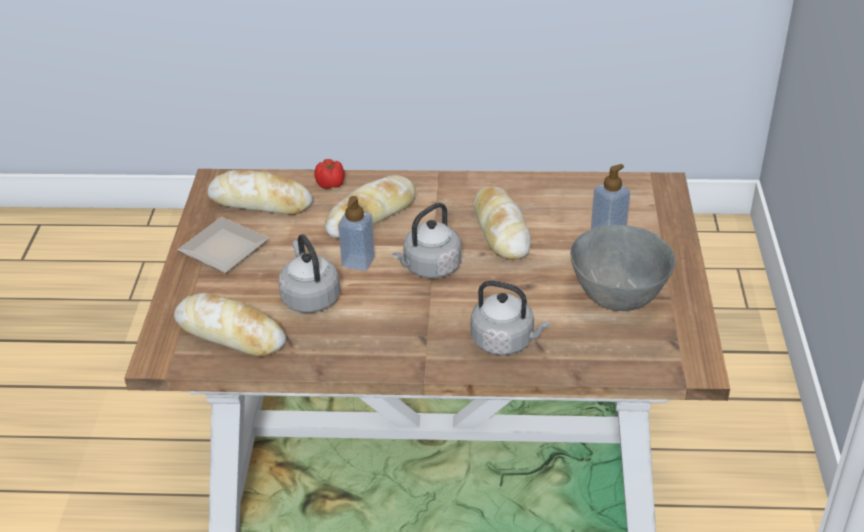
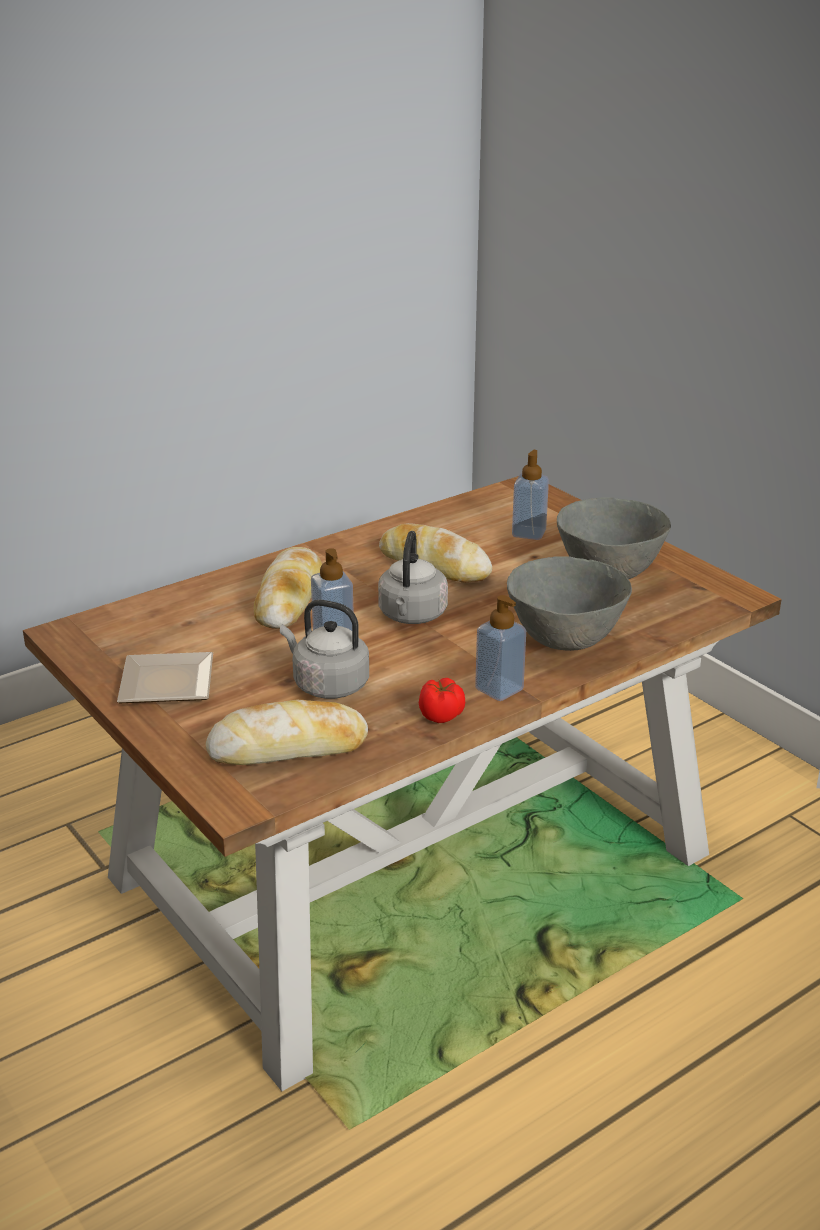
camera: 40 degrees left, 10 degrees down
(260, 202) = (148, 631): bread -> none
(331, 184) = (206, 590): tomato -> tomato (442, 715)
(408, 358) = (499, 689): none -> soap dispenser
(505, 341) = (565, 641): grey kettle -> grey bowl

